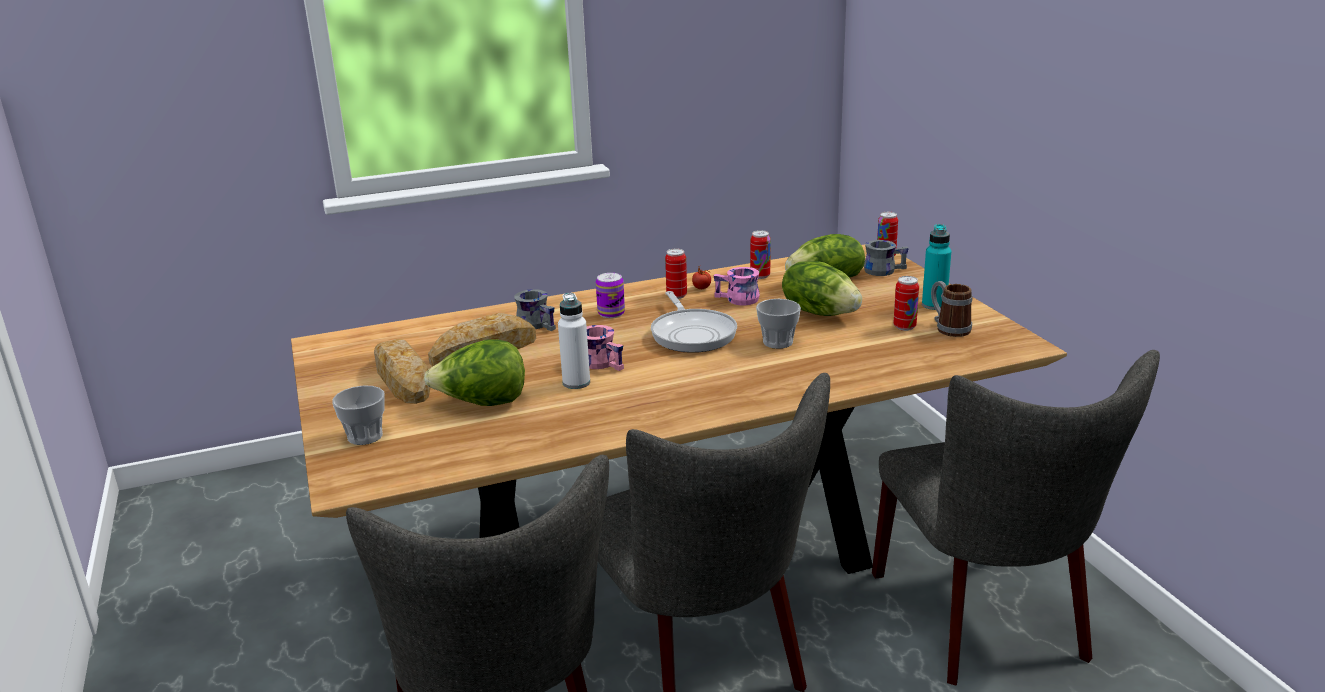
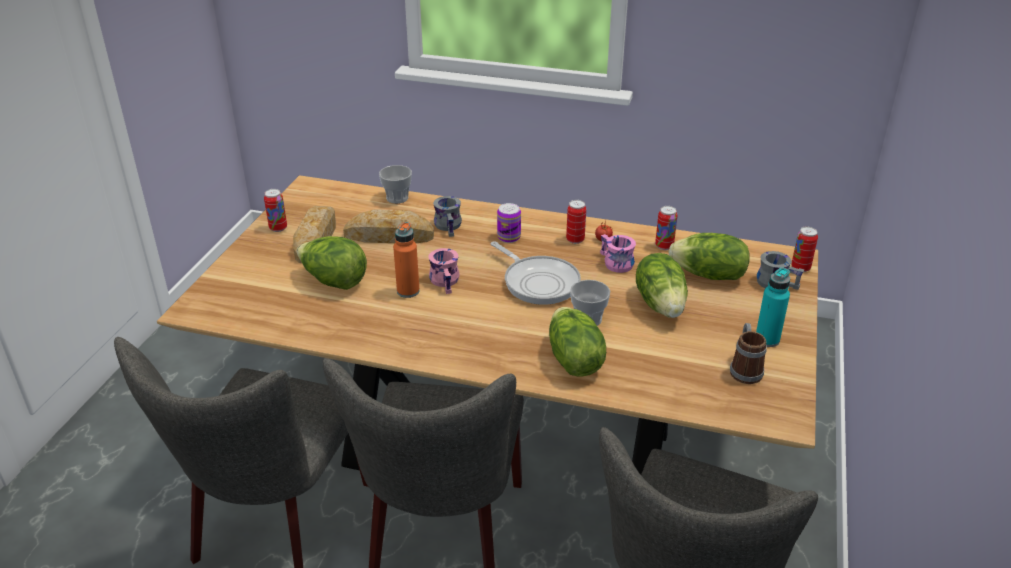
camera: 35 degrees right, 10 degrees up
(365, 436) = (244, 276): cup -> cup (397, 198)
(576, 383) = (408, 291): white bottle -> orange bottle
(692, 334) = (538, 282): frying pan -> frying pan turned 60 degrees counterclockwise
(811, 372) = (573, 360): none -> lettuce
(904, 327) = (708, 351): can -> can (278, 228)

